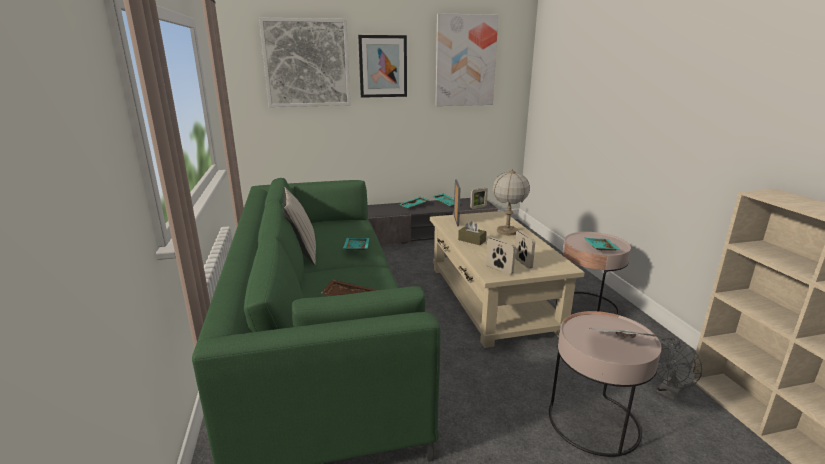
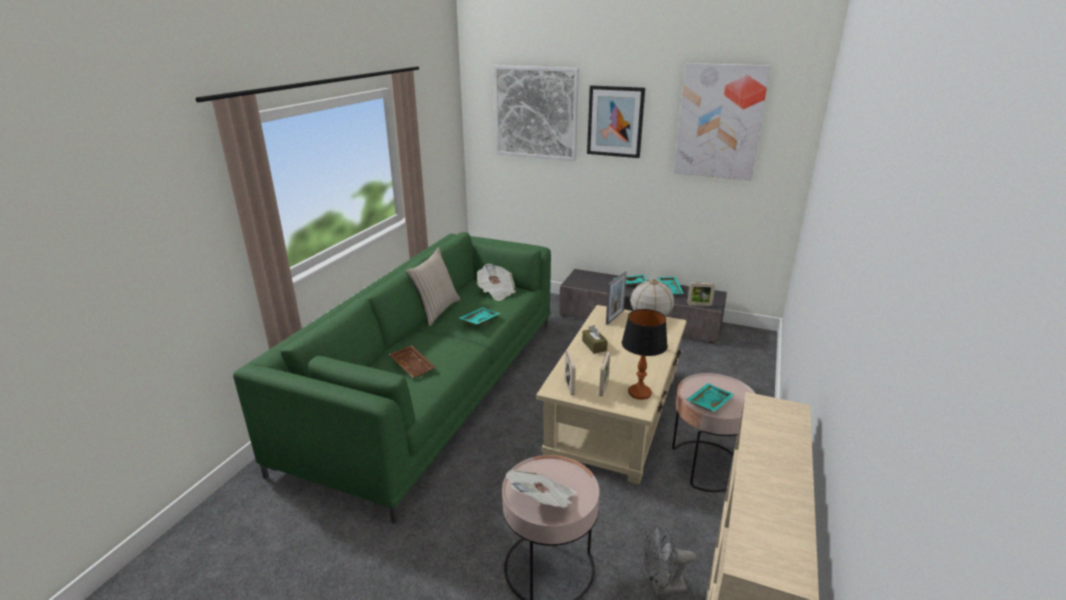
camera: 35 degrees right, 5 degrees up
(337, 226) = (496, 292): none -> newspaper
(549, 258) = (639, 393): none -> table lamp

